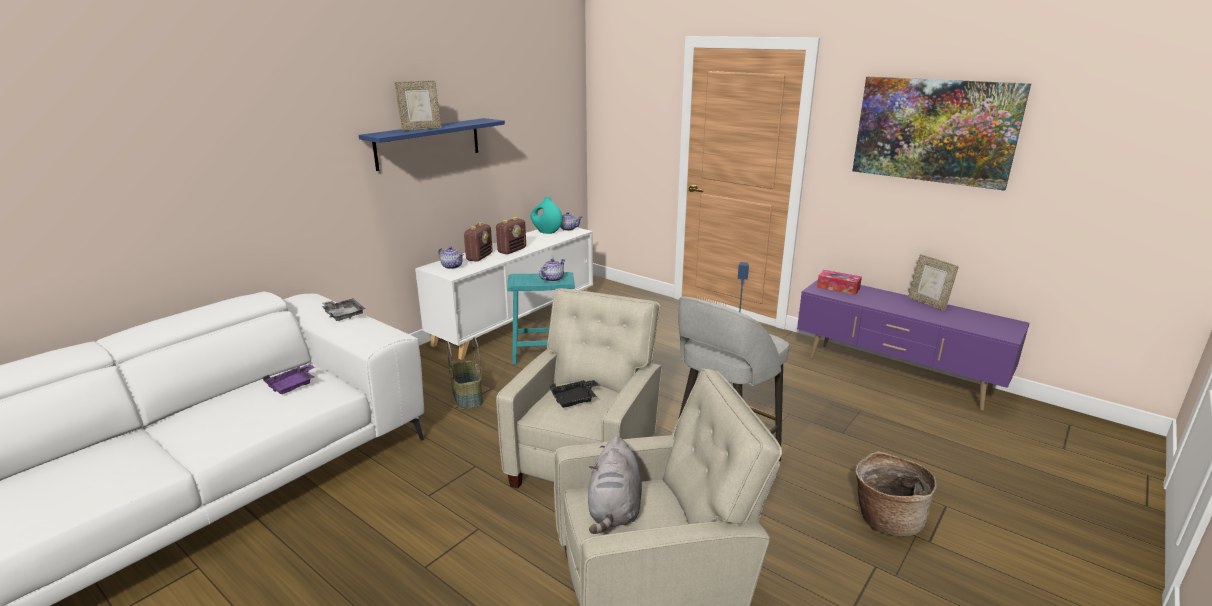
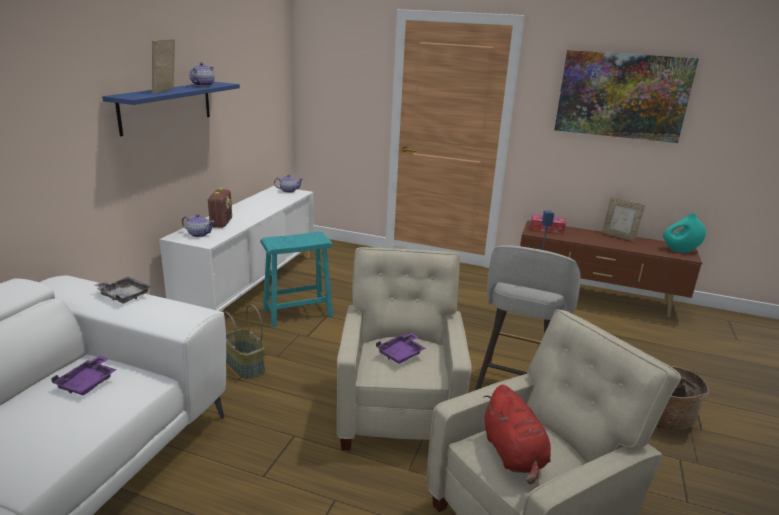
camera: 20 degrees left, 0 degrees up
(421, 129) = (166, 91): picture frame -> picture frame turned 150 degrees clockwise
(512, 250) = (249, 214): radio -> none
(546, 232) = (270, 195): turquoise vase -> turquoise vase (680, 250)
(552, 279) = (308, 239): teapot -> teapot (202, 85)
(574, 399) = (401, 354): black tray -> purple tray
(614, 509) = (514, 455): grey plush toy -> red plush toy
(896, 376) = (596, 298): purple tv stand -> brown tv stand

